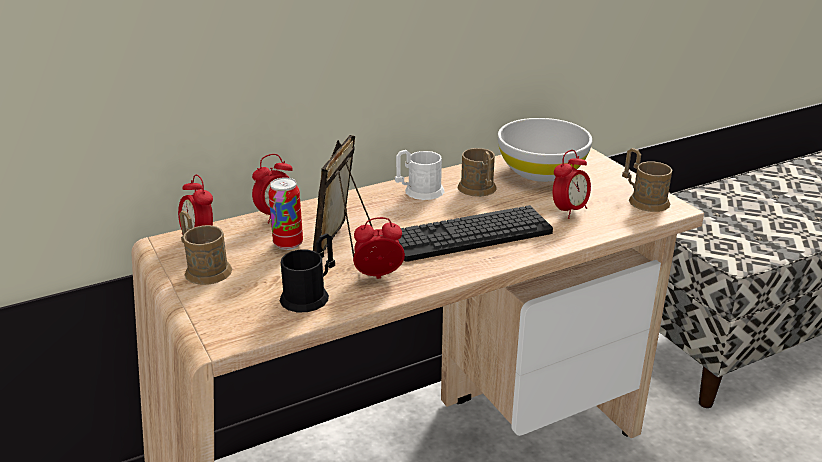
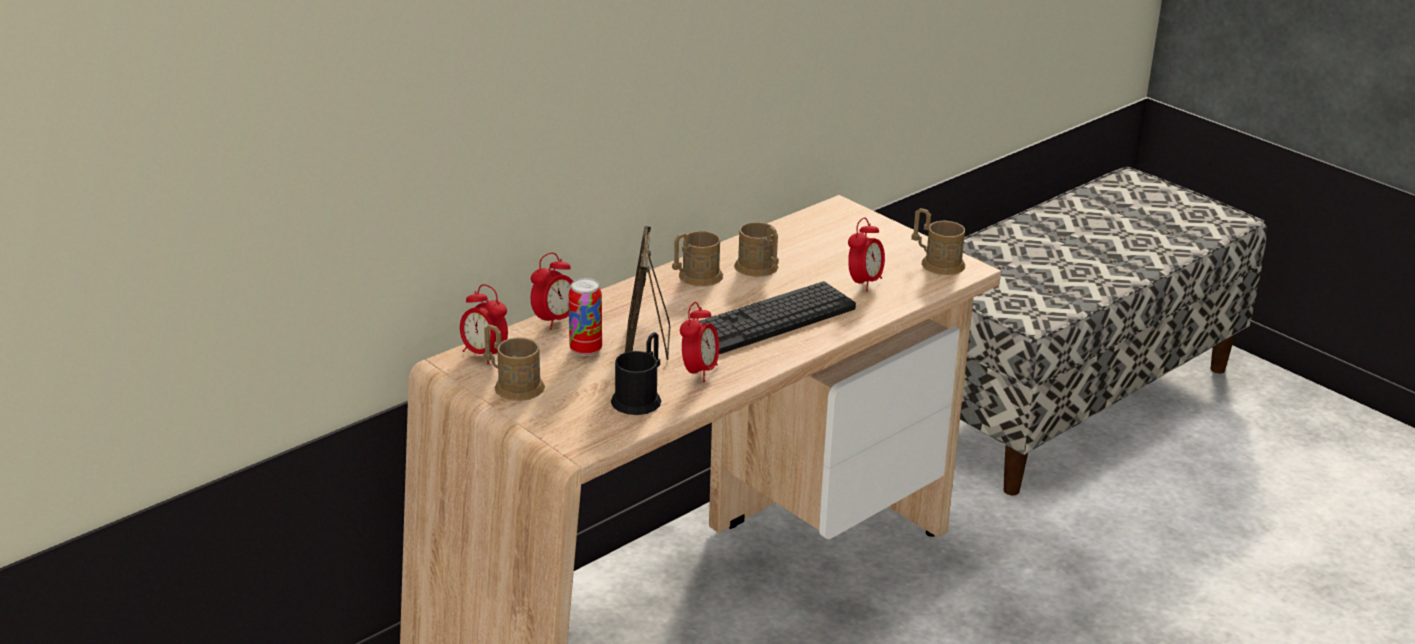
camera: 15 degrees left, 0 degrees up
(378, 276) = (699, 372): alarm clock -> alarm clock turned 135 degrees clockwise
(419, 192) = (695, 277): white mug -> brown mug
(541, 171) = (818, 240): white bowl -> none

